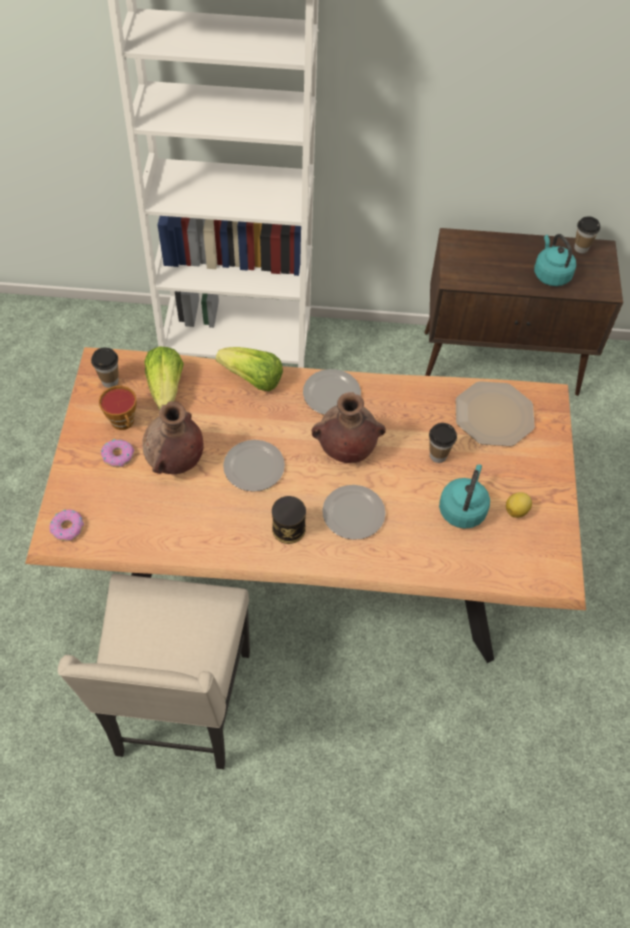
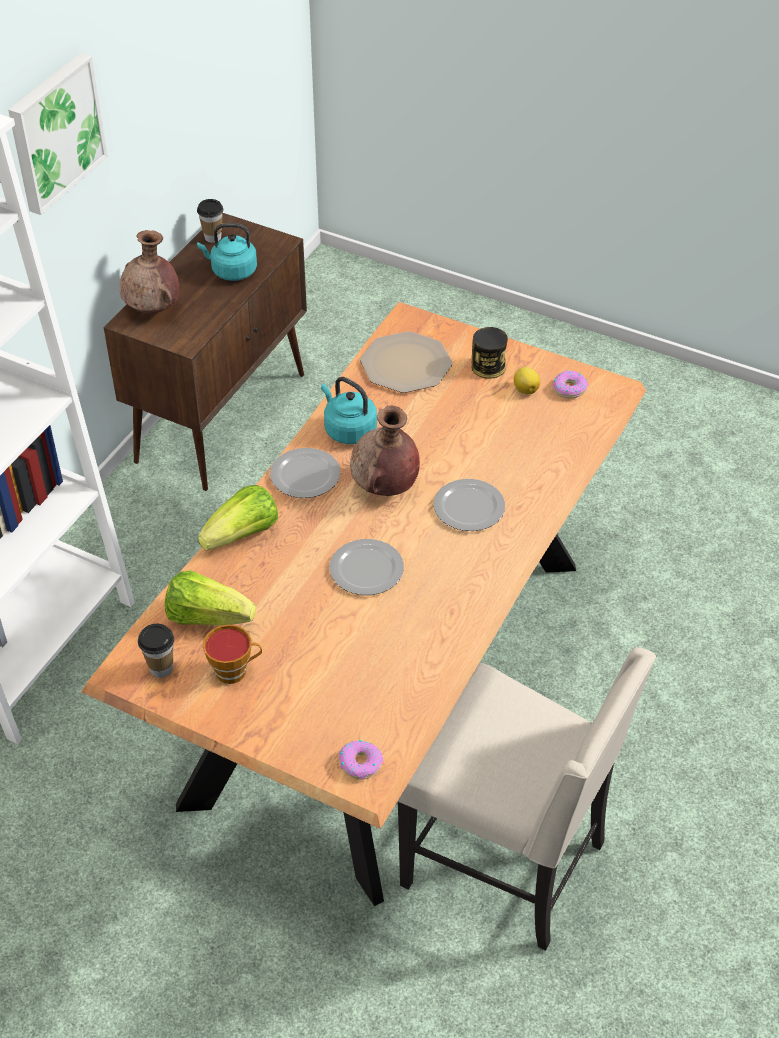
camera: 65 degrees left, 10 degrees down
(118, 455) = (281, 689): donut -> donut (569, 389)
(175, 461) = (319, 636): brown vase -> brown vase (153, 310)
(288, 529) = (462, 564): can -> can (488, 367)
(438, 455) = (432, 421): cup -> none
(459, 61) = (54, 132): none -> picture
(462, 509) = (504, 425): turquoise kettle -> turquoise kettle (348, 430)

